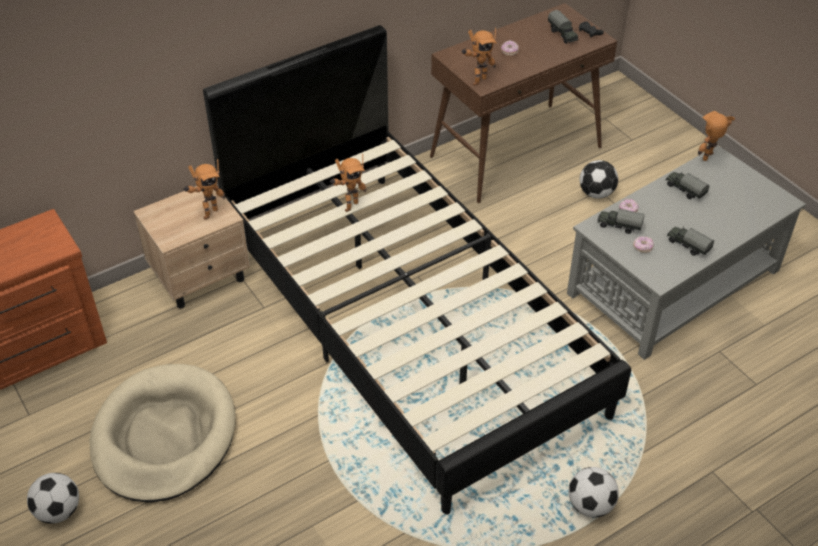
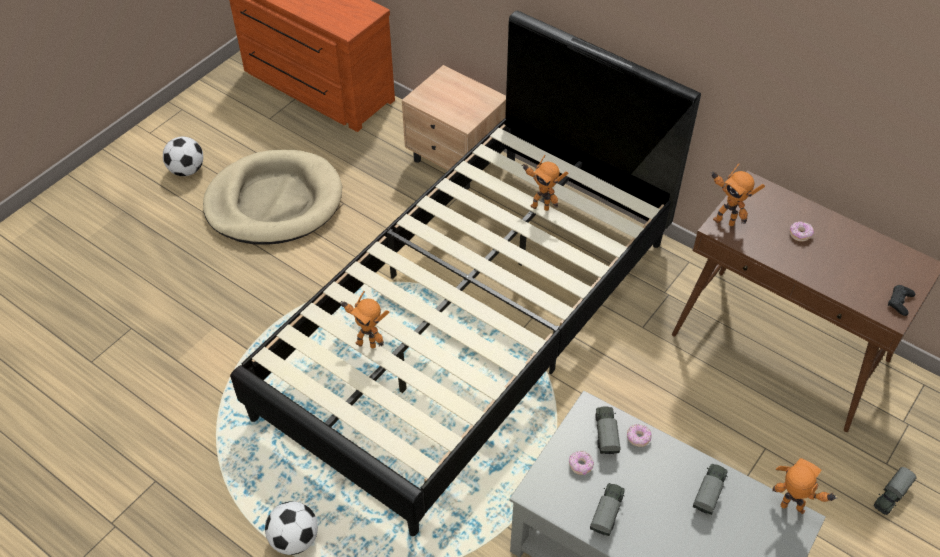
camera: 70 degrees right, 5 degrees up
(208, 213) = (464, 109): toy robot -> toy robot (366, 342)
(563, 35) = (872, 276): toy truck -> toy truck (890, 497)
(596, 193) = (759, 445): football -> none

